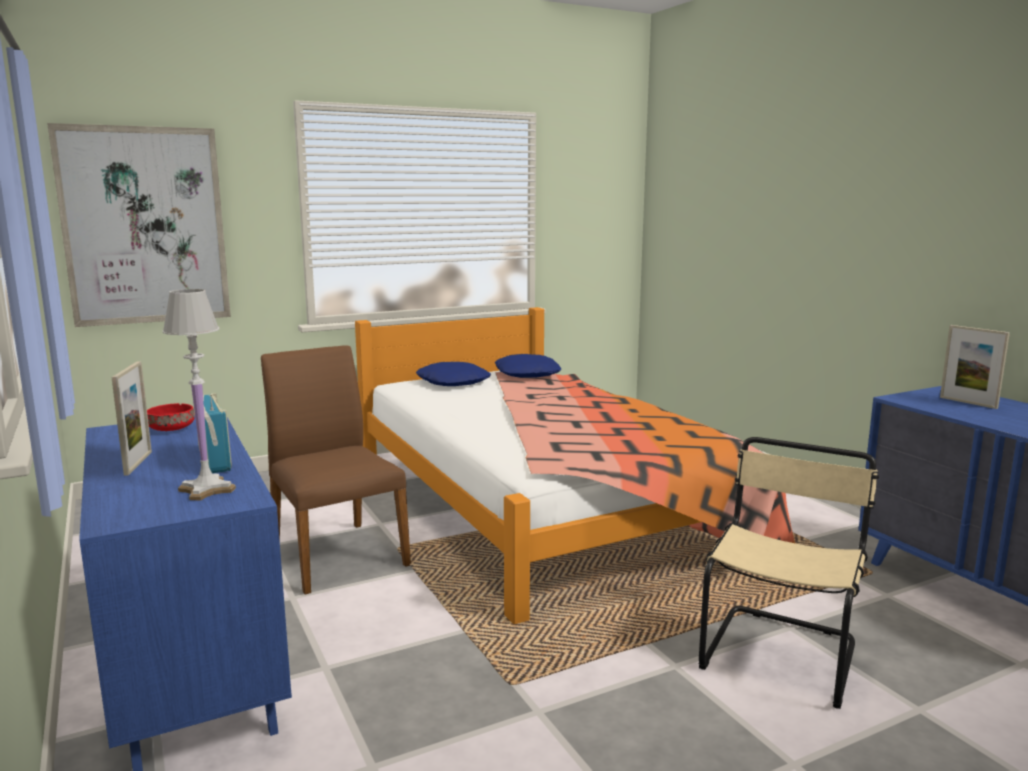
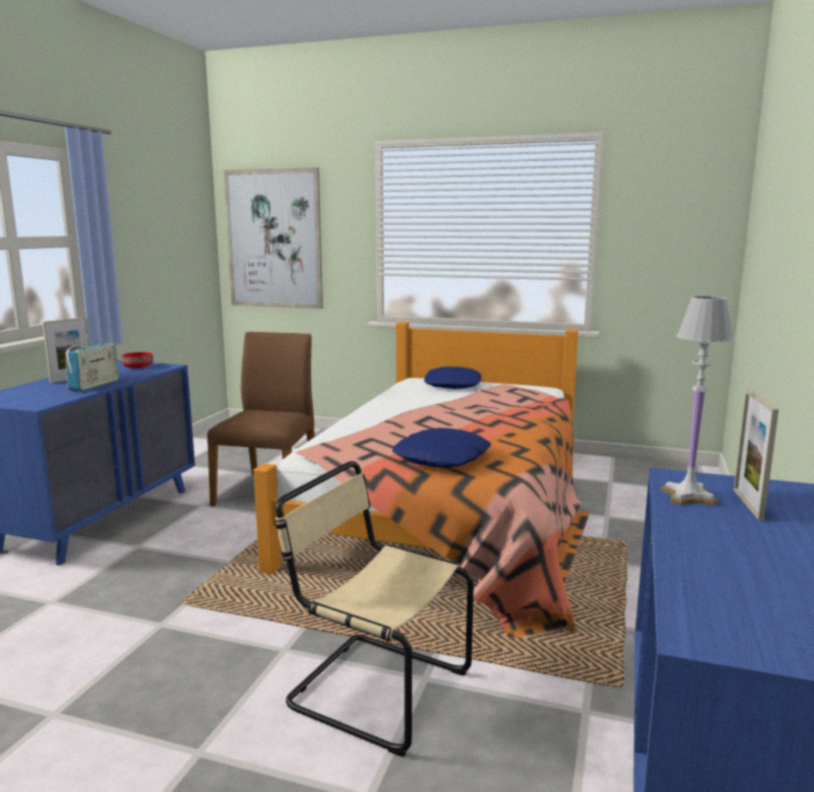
camera: 45 degrees right, 0 degrees up
(207, 490) = (44, 397): white table lamp -> white table lamp (688, 497)
(527, 374) = (522, 390): blue pillow -> blue pillow (442, 458)
(780, 652) = (373, 688): beige chair -> beige chair turned 135 degrees counterclockwise

